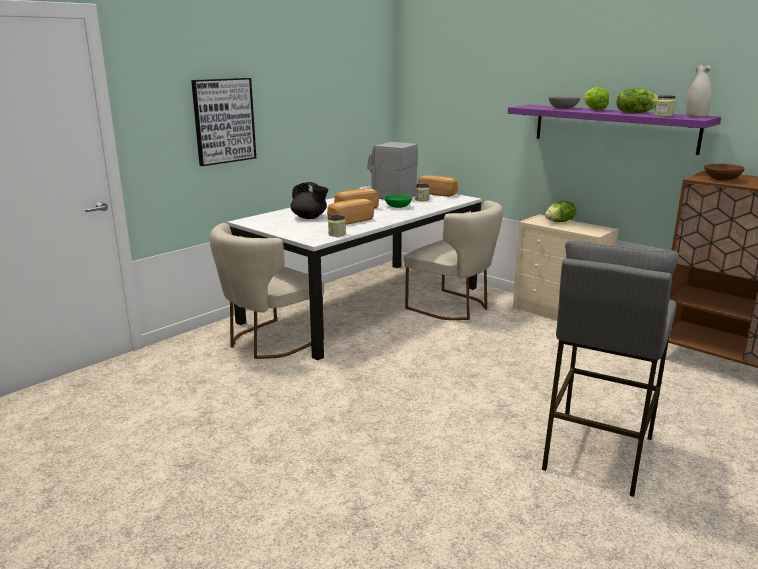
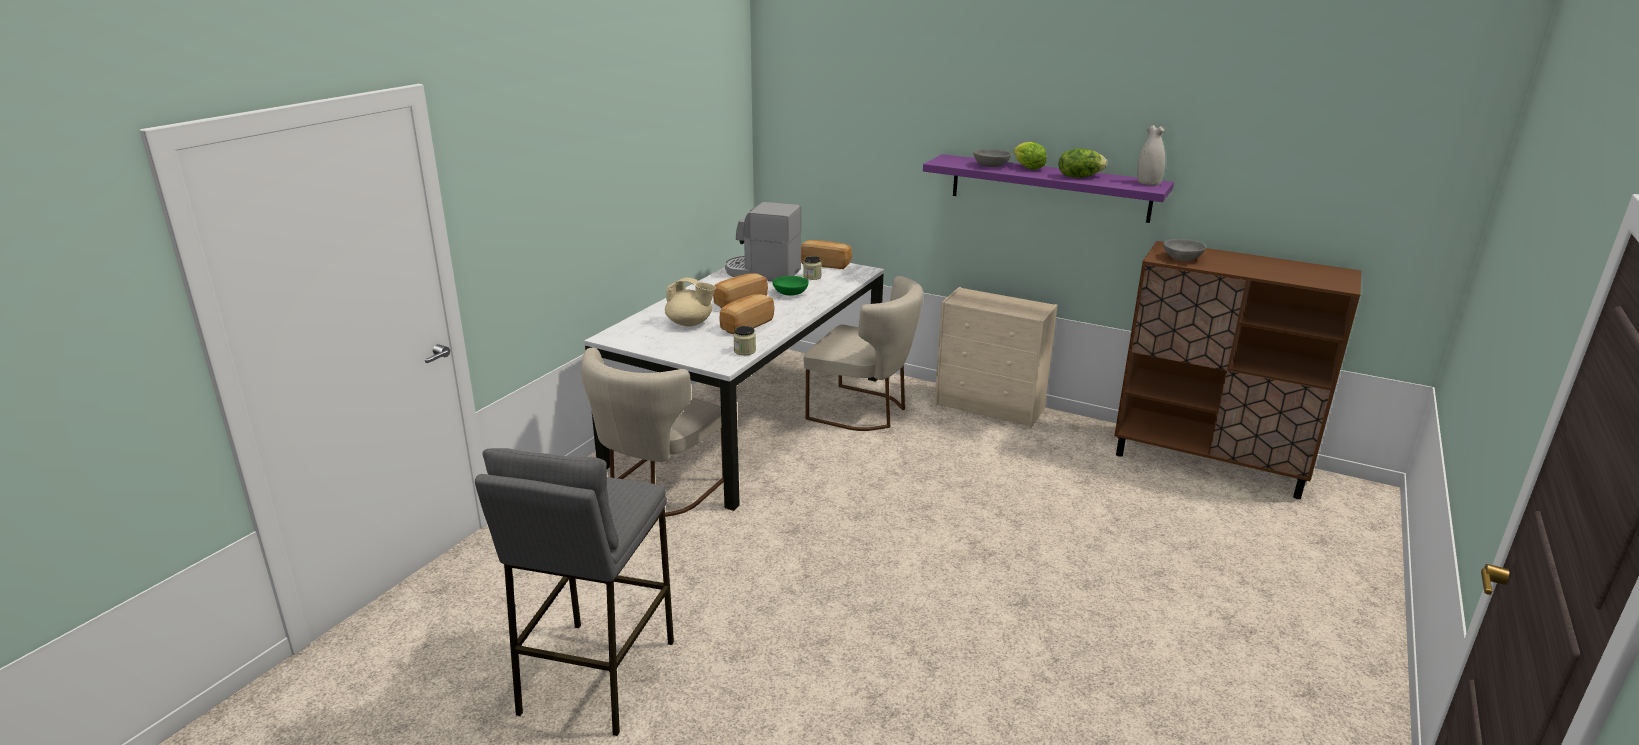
camera: 15 degrees left, 5 degrees up
(224, 121) = (569, 206): picture -> none
(309, 217) = (690, 323): black teapot -> beige teapot
(560, 222) = (988, 299): lettuce -> none
(596, 453) = (1091, 587): grey stool -> grey stool (596, 676)
(663, 116) = (1114, 183): jar -> none
(721, 179) = (1181, 258): brown bowl -> grey bowl

